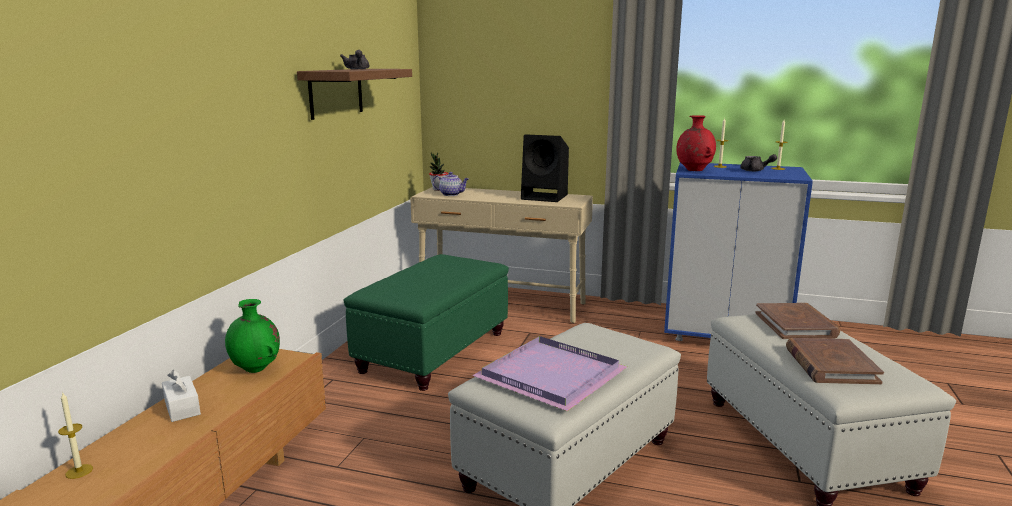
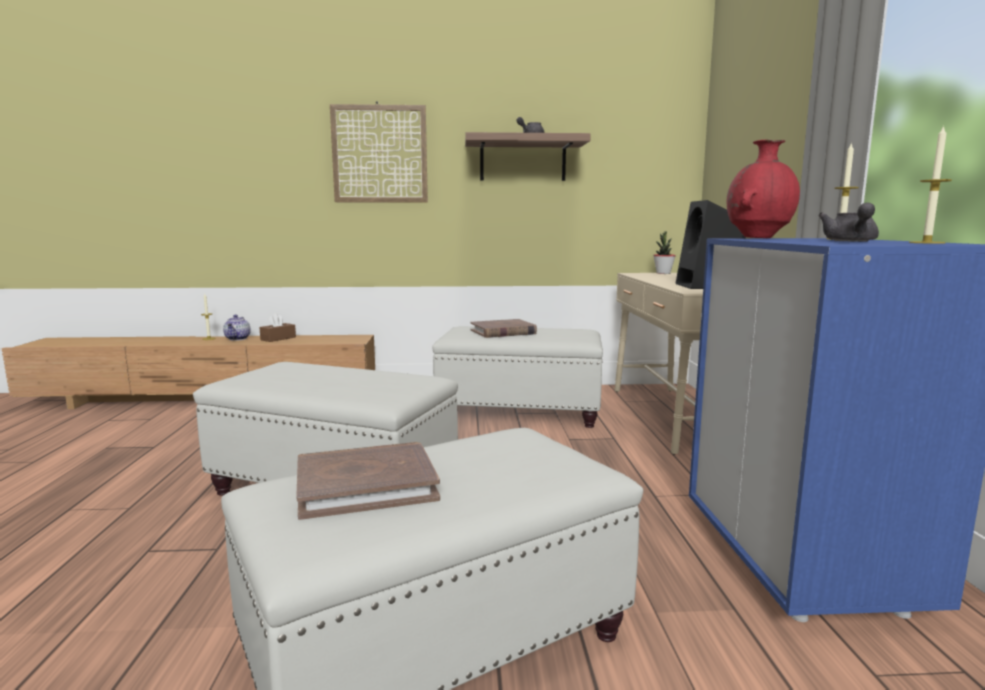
camera: 70 degrees right, 5 degrees down
(182, 407) = (278, 338): white tissue box -> brown tissue box
(226, 93) = (379, 152): none -> picture
(256, 369) = (334, 340): green vase -> none
(434, 351) = (520, 411): green ottoman -> white ottoman
(451, 194) = (649, 275): teapot -> teapot (238, 339)
(551, 377) = (299, 377): purple tray -> none
(795, 325) = (532, 467): brown book -> brown book (503, 332)

